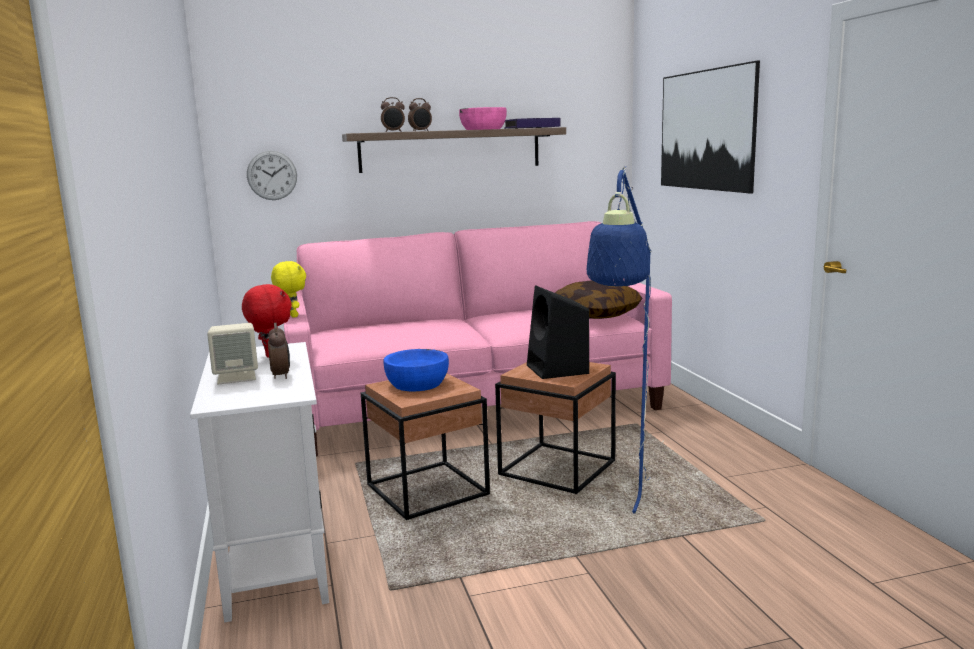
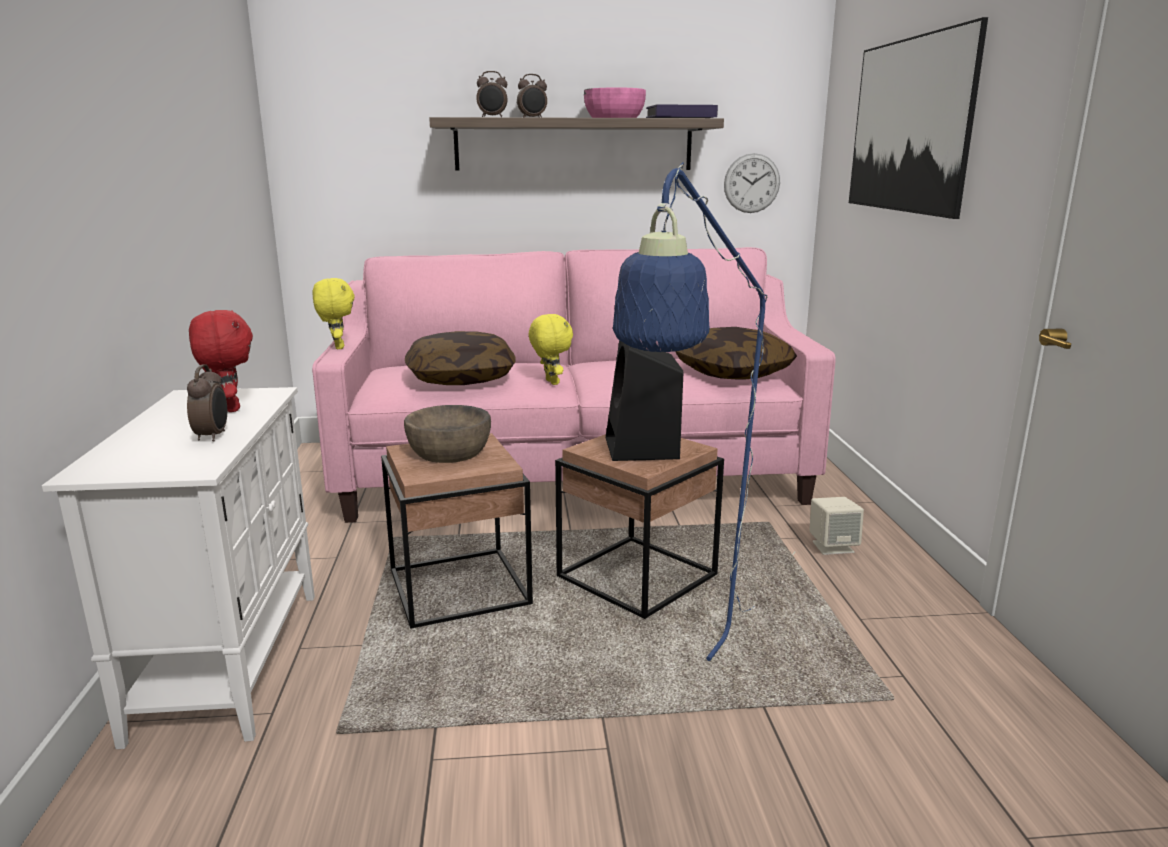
camera: 10 degrees right, 5 degrees up
(237, 377) = (159, 433): beige speaker -> beige speaker (832, 547)
(272, 175) = (347, 169): wall clock -> wall clock (751, 183)
(393, 333) = (461, 378): none -> pillow
(417, 384) = (449, 451): blue bowl -> brown bowl
(463, 331) = (550, 382): none -> yellow plush toy

